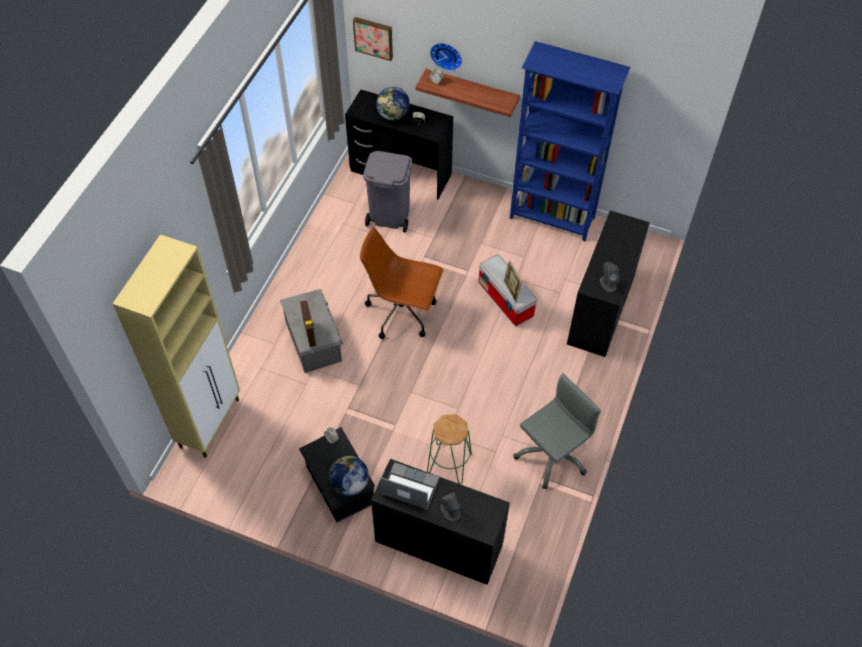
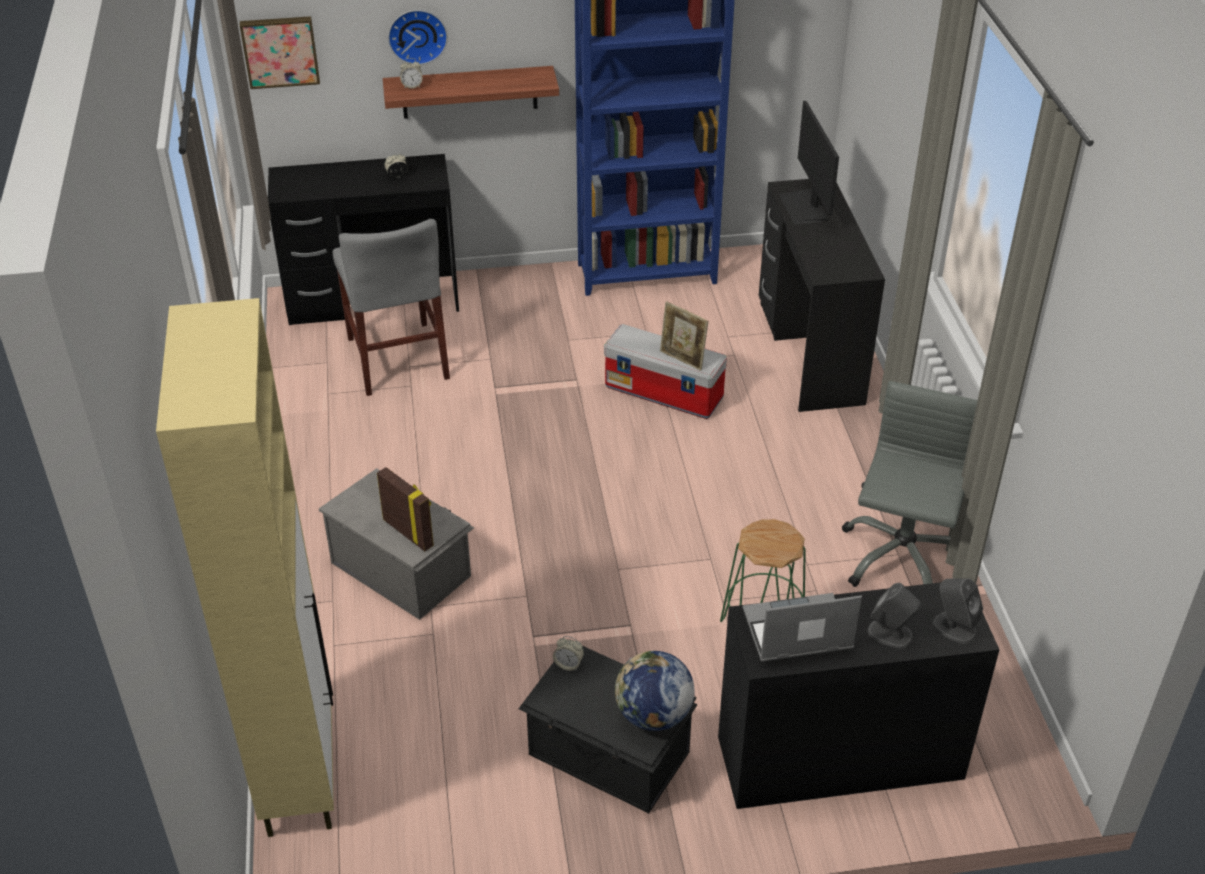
camera: 30 degrees left, 15 degrees down
(389, 216) = (397, 358): grey trash can -> grey chair
(393, 115) = (349, 180): globe -> none
(402, 312) = (519, 471): brown office chair -> none
(607, 283) = (845, 260): grey speaker -> grey speaker (953, 627)
(616, 237) = (805, 207): none -> monitor

